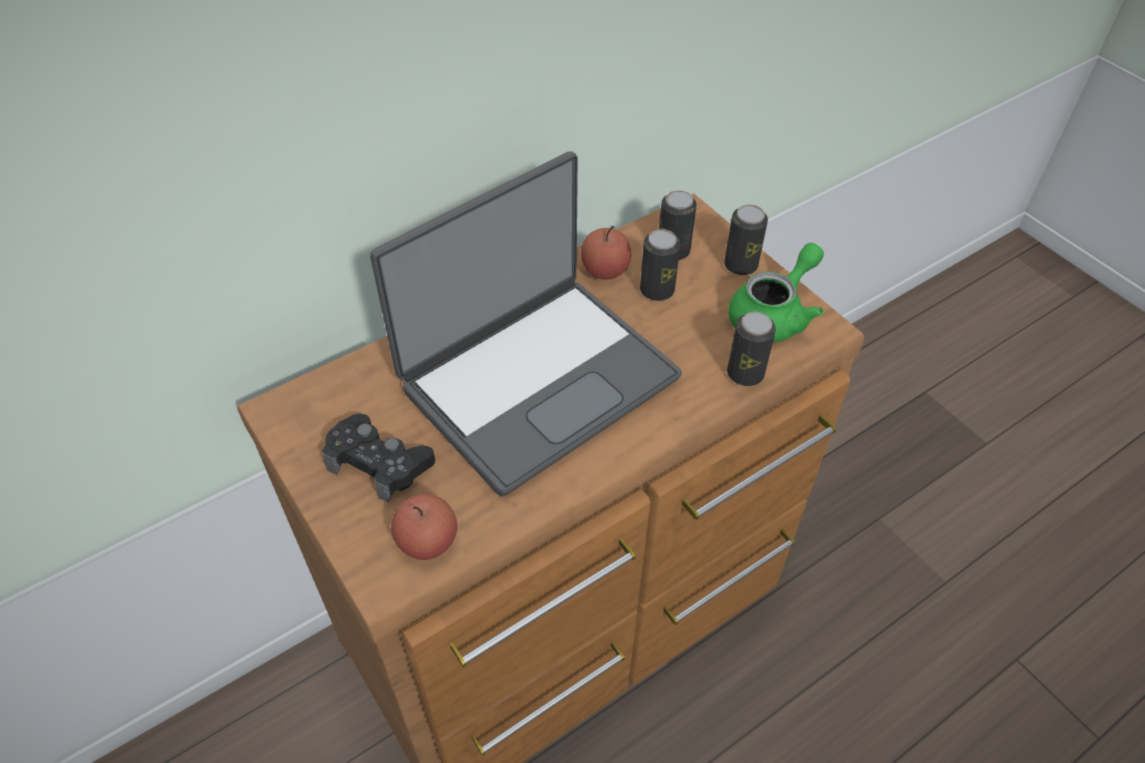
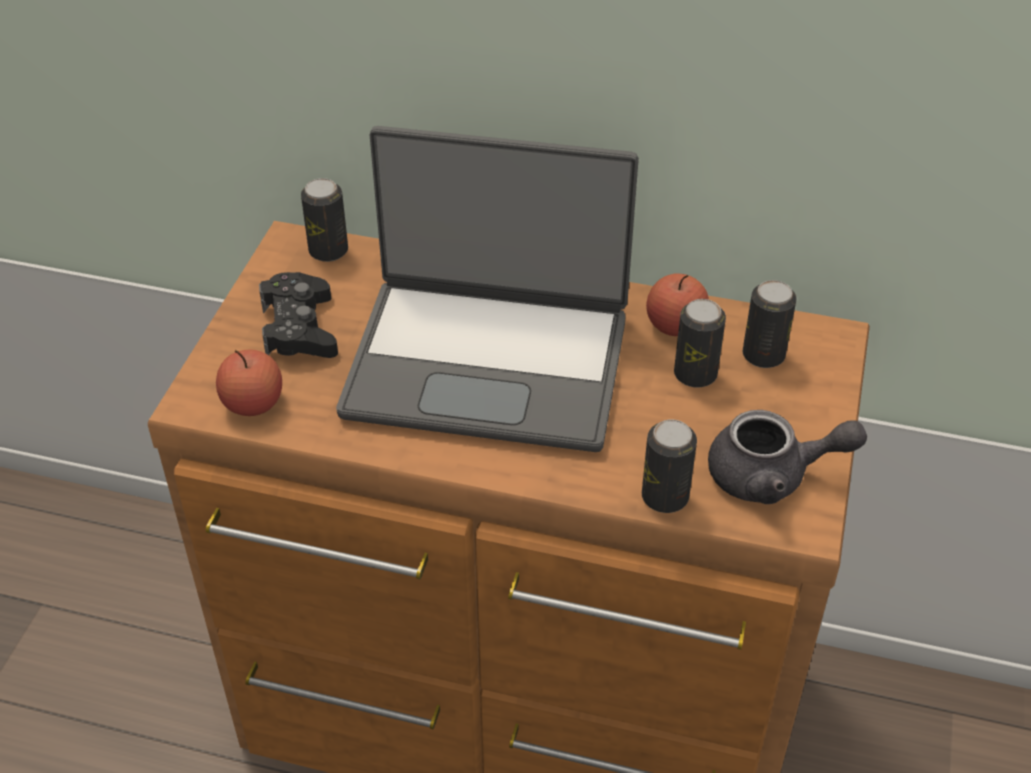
camera: 50 degrees right, 5 degrees down
(740, 265) = (810, 413): can -> can (328, 251)
(774, 315) = (772, 476): green teapot -> grey teapot

